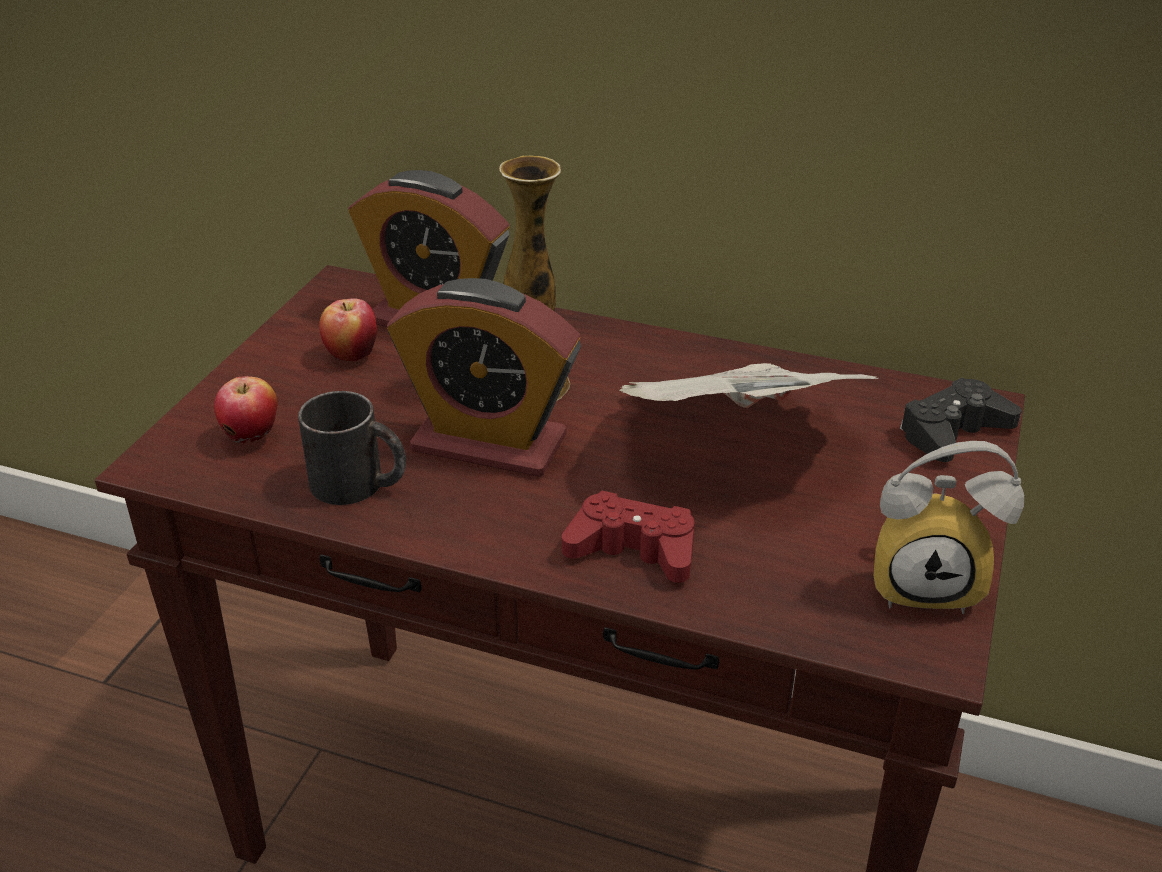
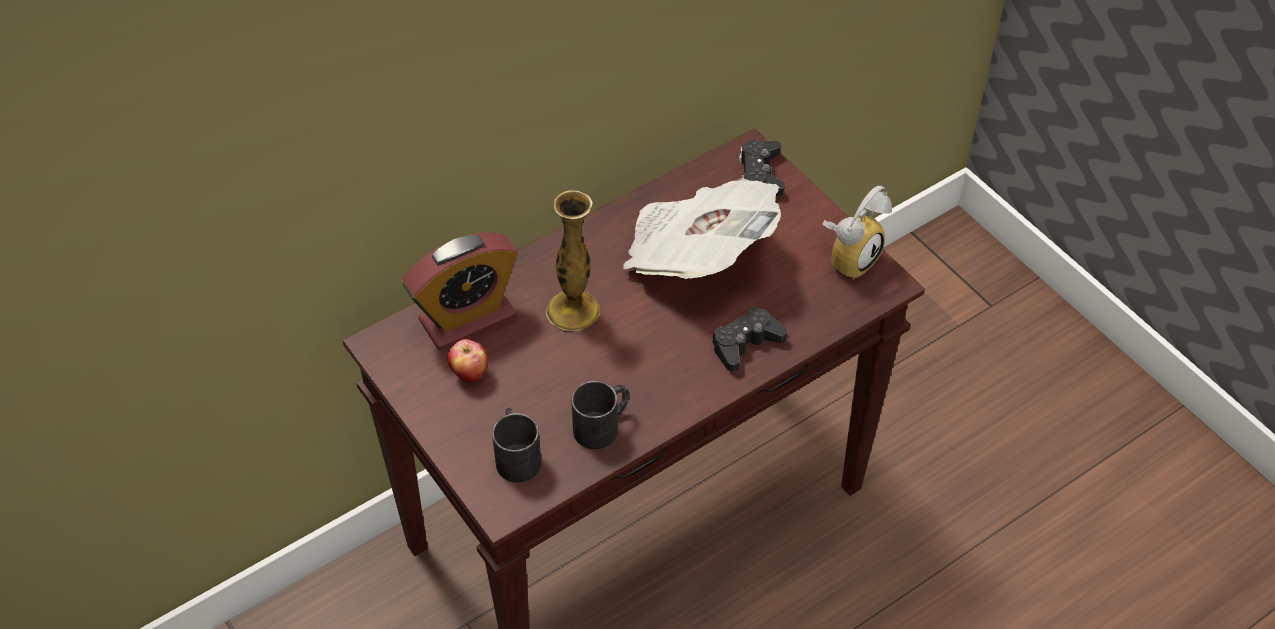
camera: 55 degrees left, 15 degrees up
(252, 438) = (516, 455): apple -> black mug
(489, 443) = (613, 355): alarm clock -> none
(633, 550) = (745, 344): red game controller -> black game controller

